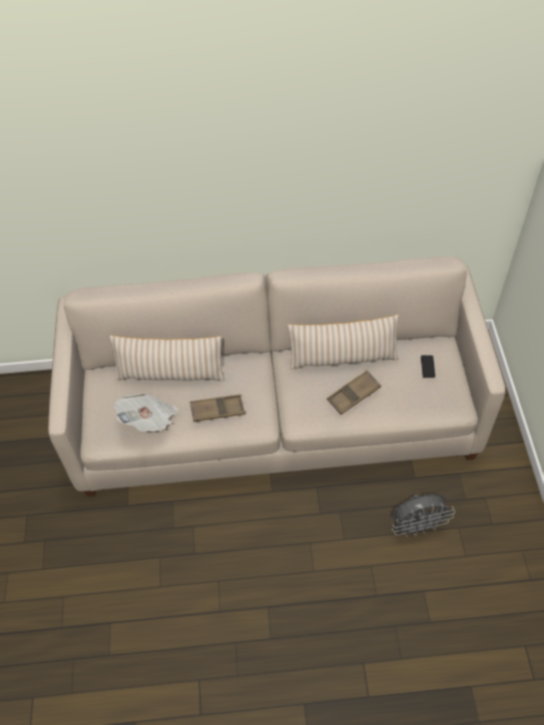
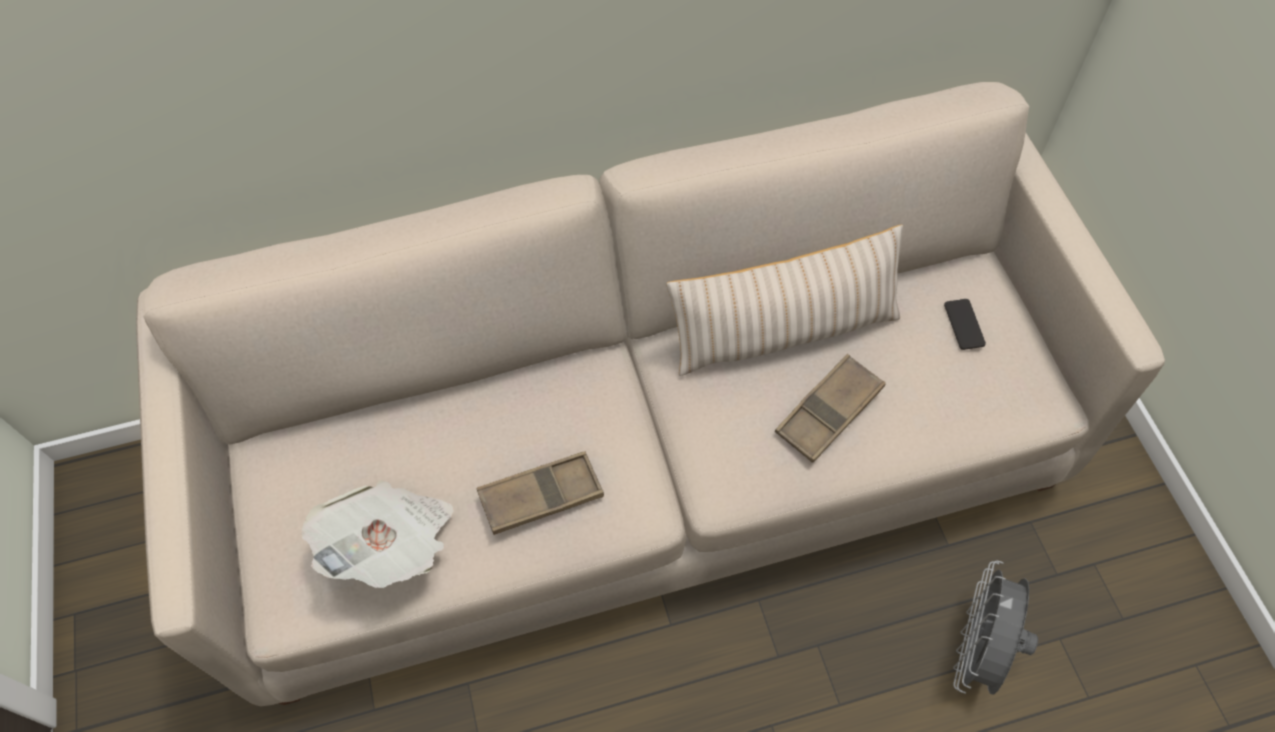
camera: 10 degrees left, 5 degrees up
(170, 373) = (421, 425): beige pillow -> none
(417, 526) = (978, 650): grey fan -> grey fan turned 135 degrees clockwise

